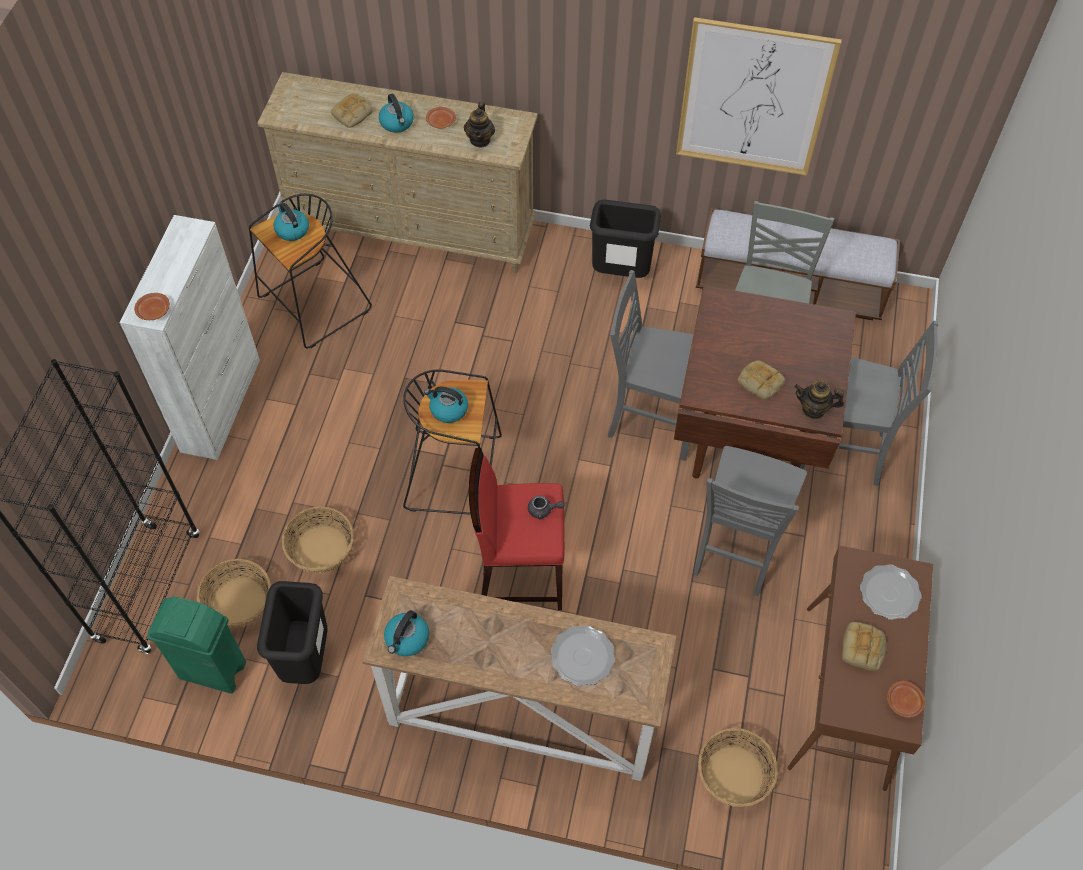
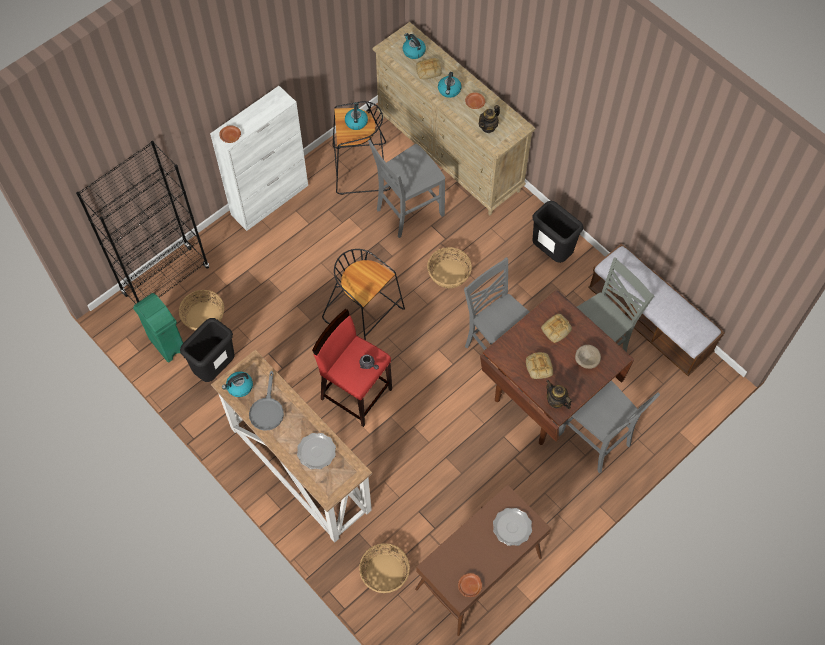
camera: 35 degrees right, 5 degrees up
(320, 549) = (264, 314): basket -> basket (448, 274)
(448, 409) = (361, 278): kettle -> kettle (413, 51)
(470, 645) = (267, 410): none -> grey frying pan
(736, 550) = (485, 456): grey chair -> grey chair (408, 212)
(753, 98) = (653, 193): picture -> none
(806, 342) = (586, 360): none -> beige bowl
(863, 649) = (472, 546): bread -> bread (556, 330)

